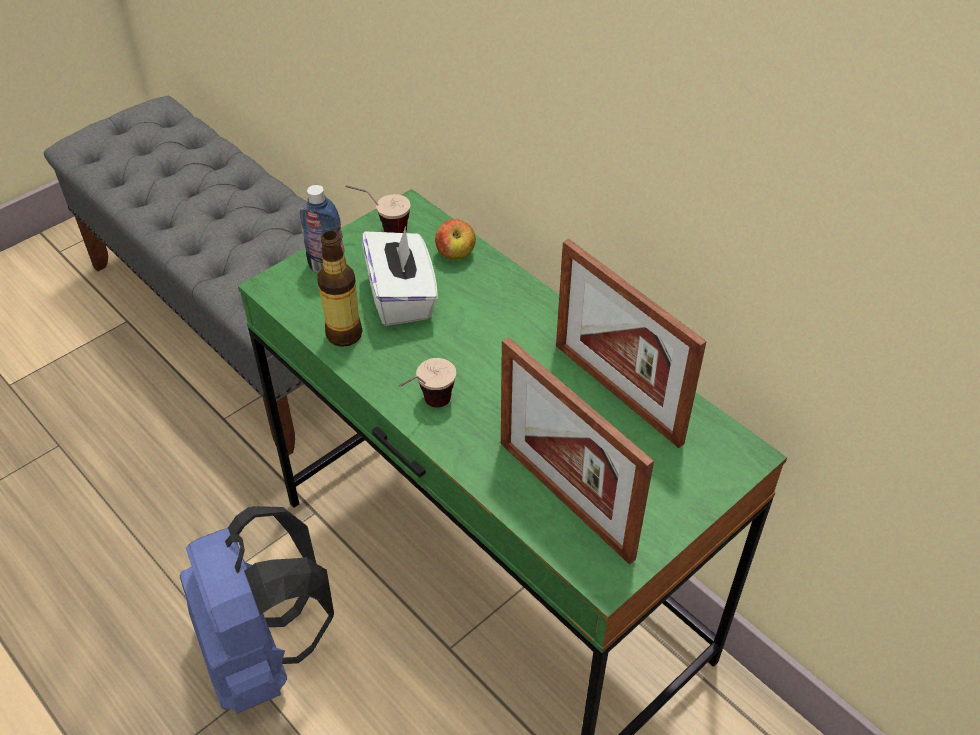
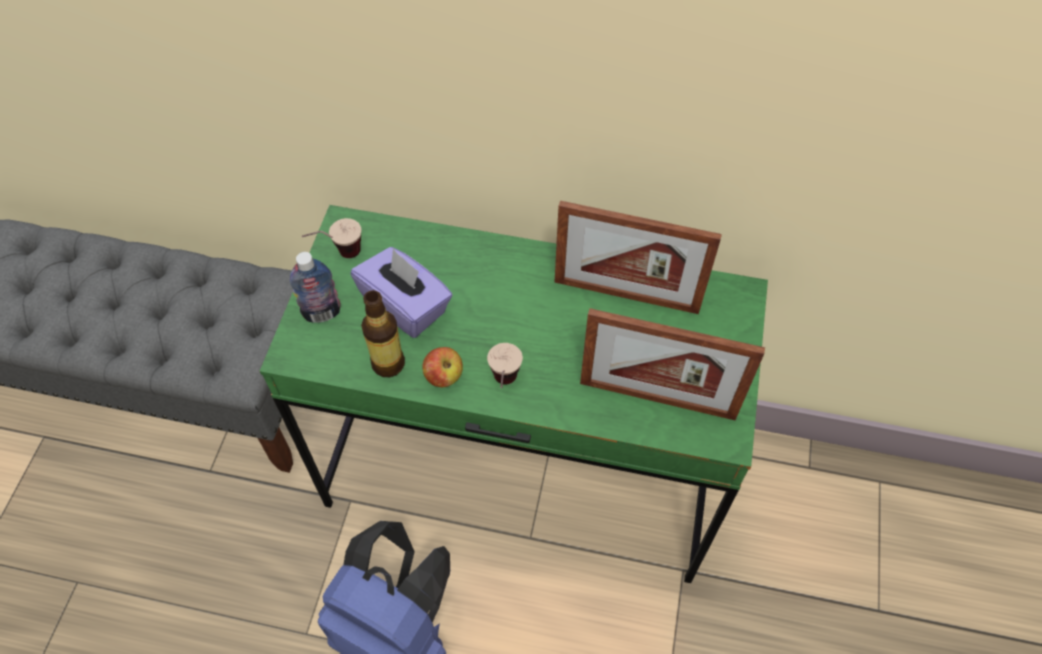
camera: 35 degrees left, 10 degrees up
(402, 297) = (406, 306): white tissue box -> purple tissue box
(455, 254) = (416, 245): apple -> apple (444, 376)

